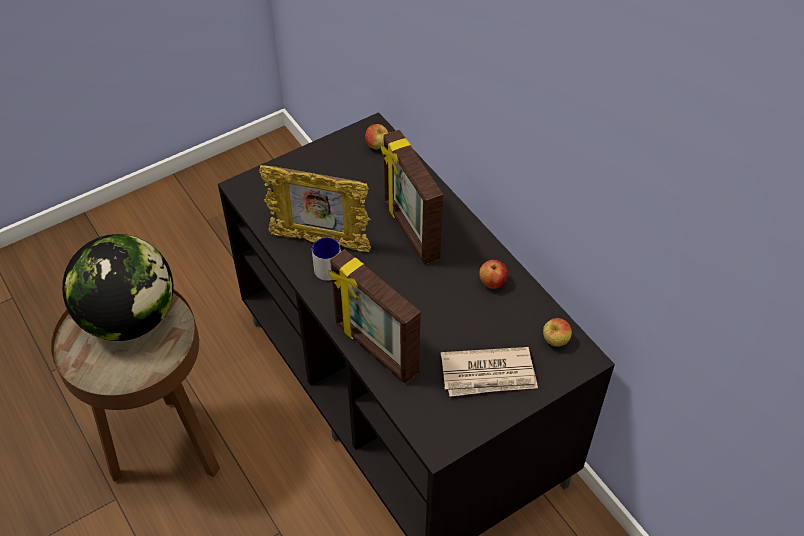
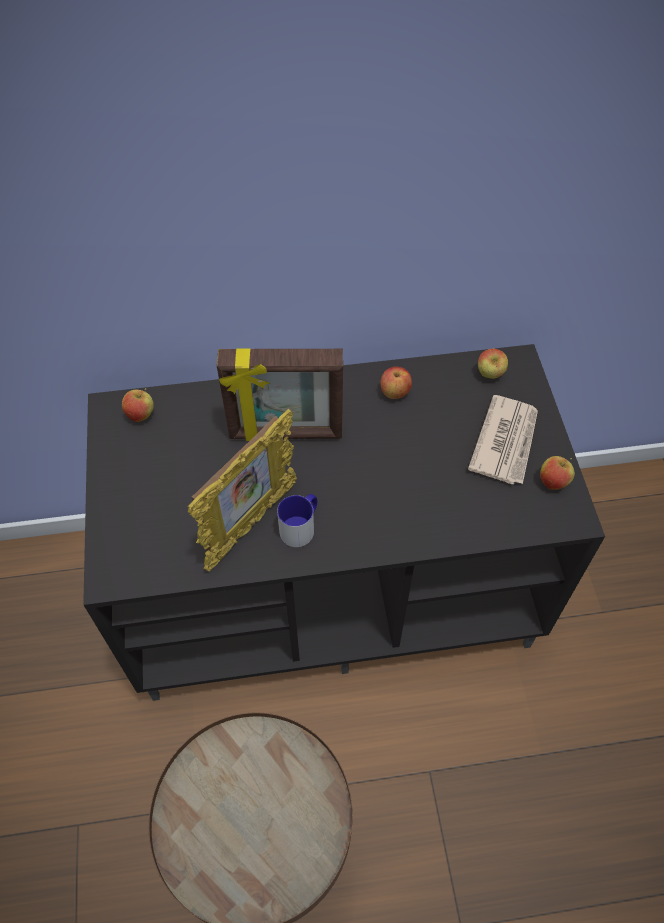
camera: 65 degrees left, 5 degrees up
(130, 318) = (222, 799): globe -> none
(375, 349) = (430, 527): picture frame -> none
(466, 420) = (553, 482): none -> apple

